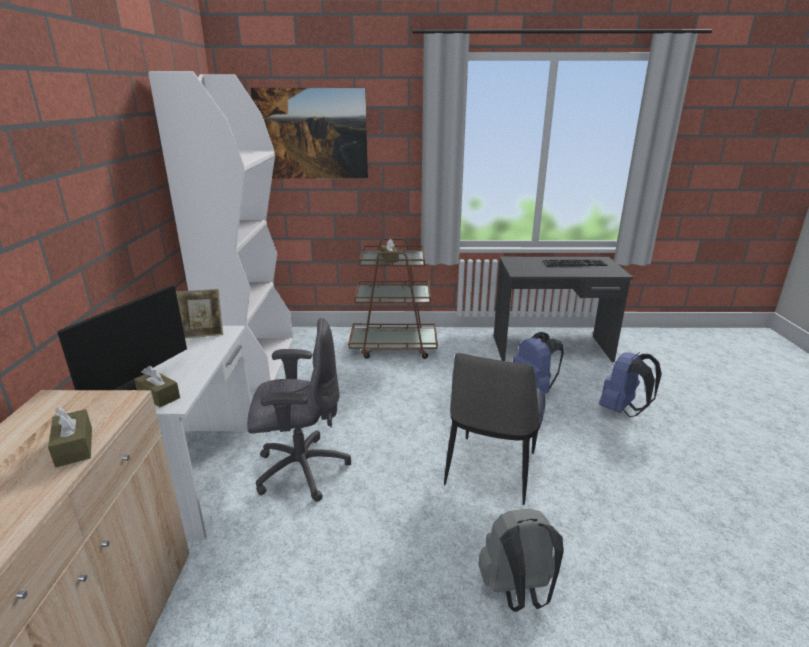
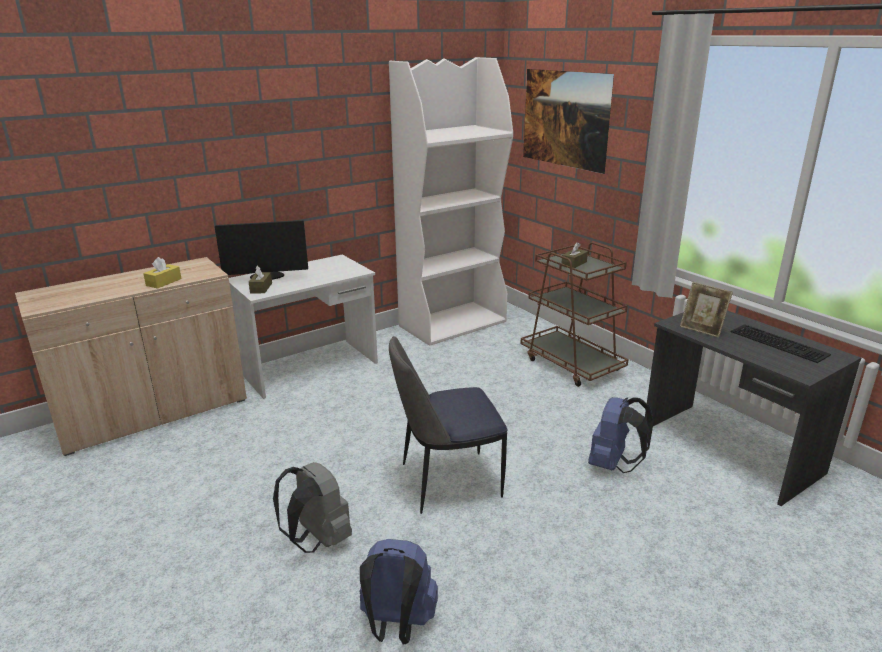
camera: 55 degrees right, 0 degrees up
(74, 447) = (164, 282): brown tissue box -> yellow tissue box
(203, 334) = (346, 267): picture frame -> picture frame (702, 330)
(300, 469) = (355, 399): grey office chair -> none
(622, 410) = (667, 538): blue backpack -> blue backpack (397, 626)

